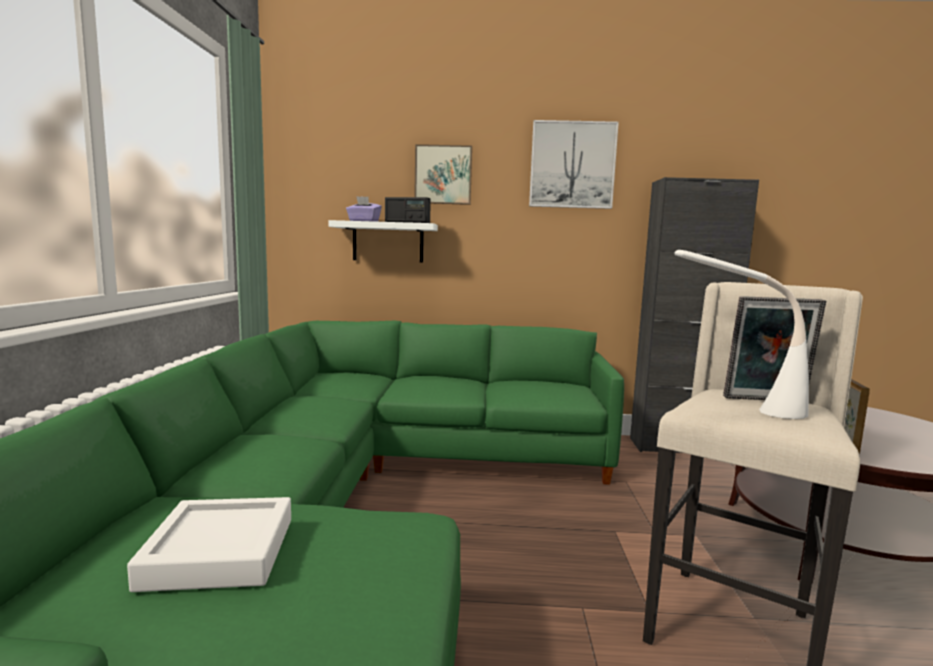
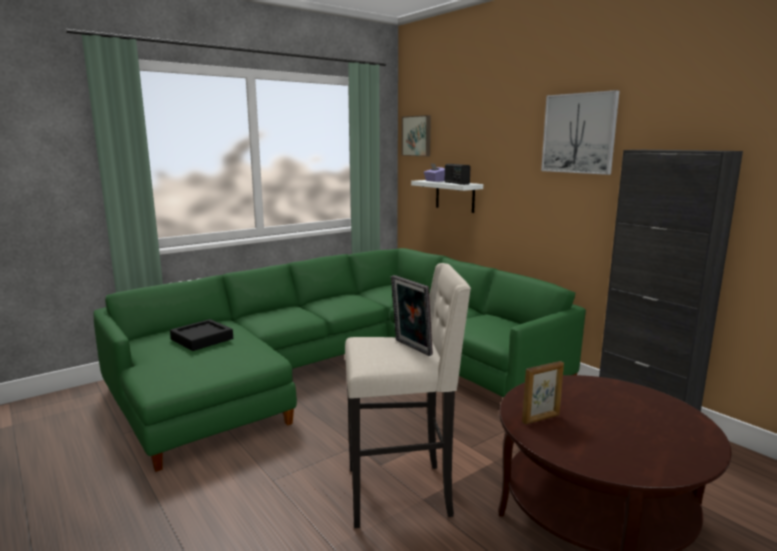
camera: 50 degrees right, 5 degrees up
(220, 552) = (202, 339): white tray -> black tray
(443, 175) = (488, 144): picture -> picture (417, 136)
(732, 412) = (365, 344): white table lamp -> none

